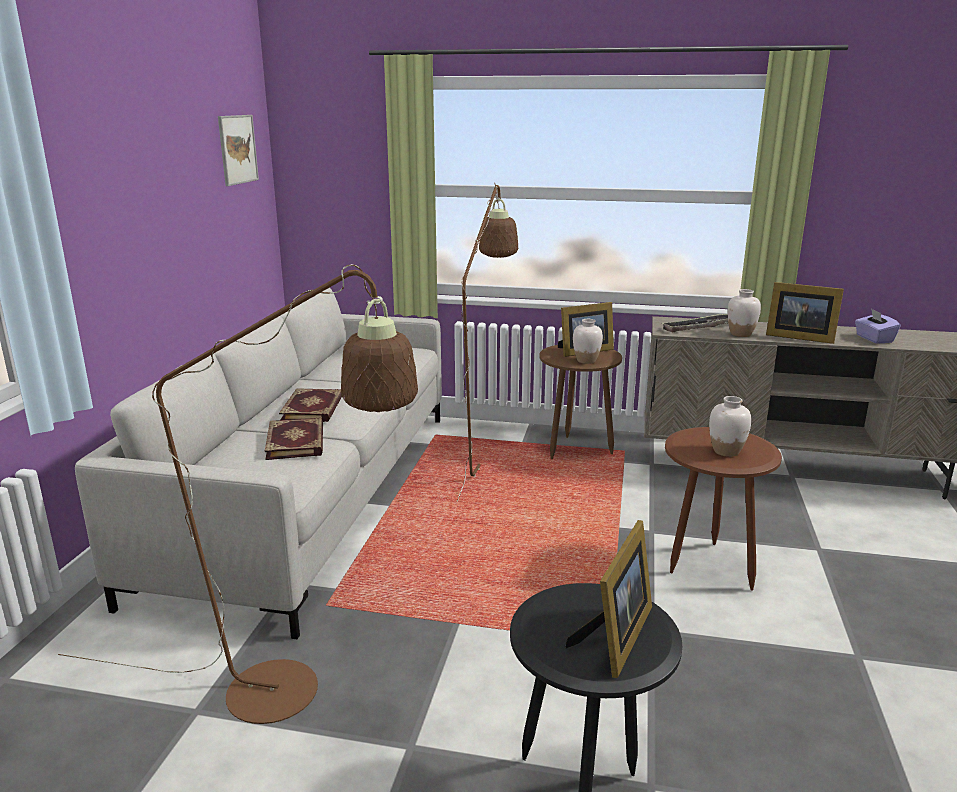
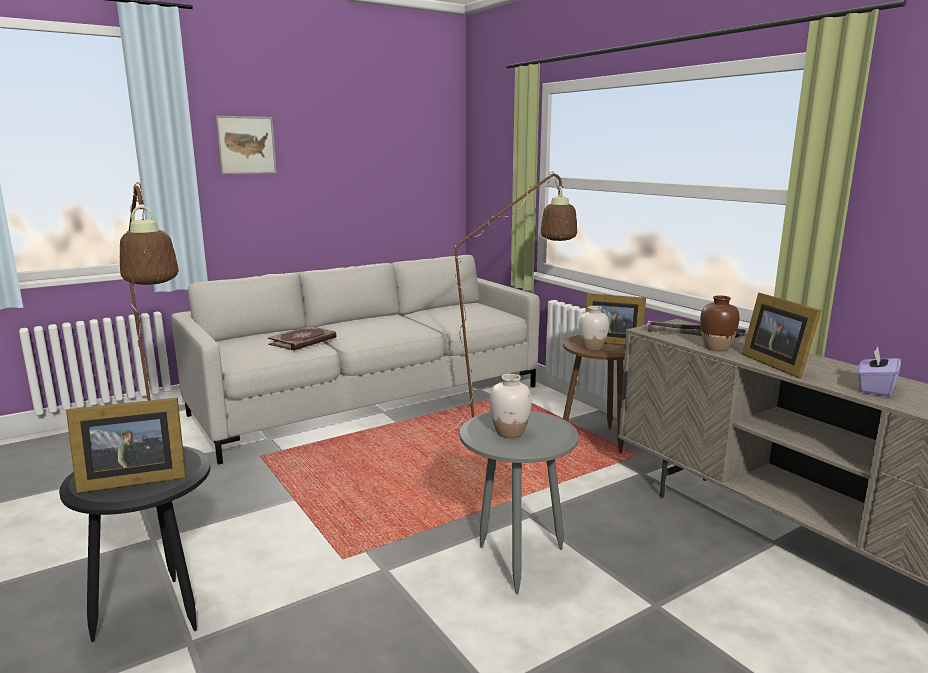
camera: 45 degrees right, 5 degrees down
(237, 149) = (418, 144): picture -> picture (246, 145)
(313, 408) = (356, 329): book -> none
(707, 568) = (515, 560): brown side table -> grey side table
(740, 334) = (716, 347): white vase -> brown vase

